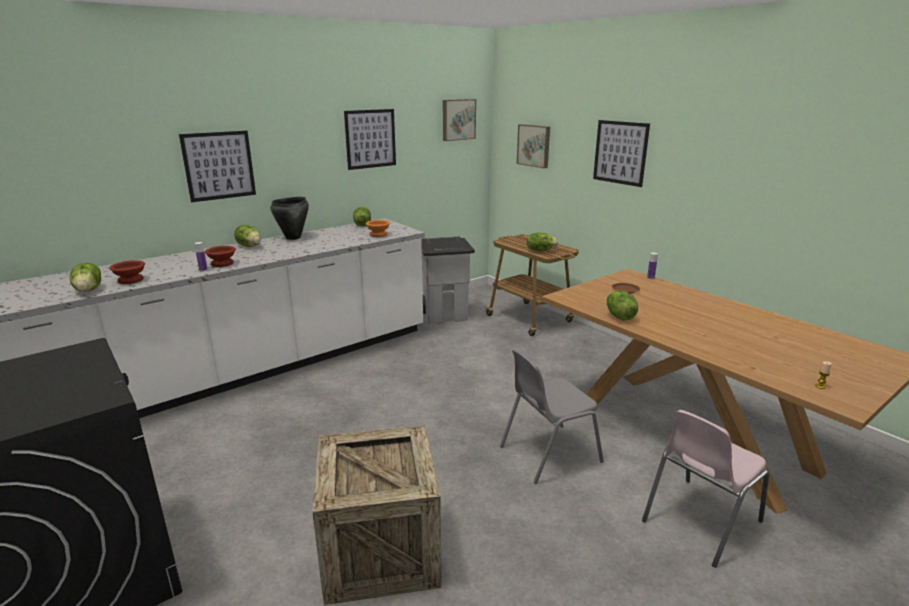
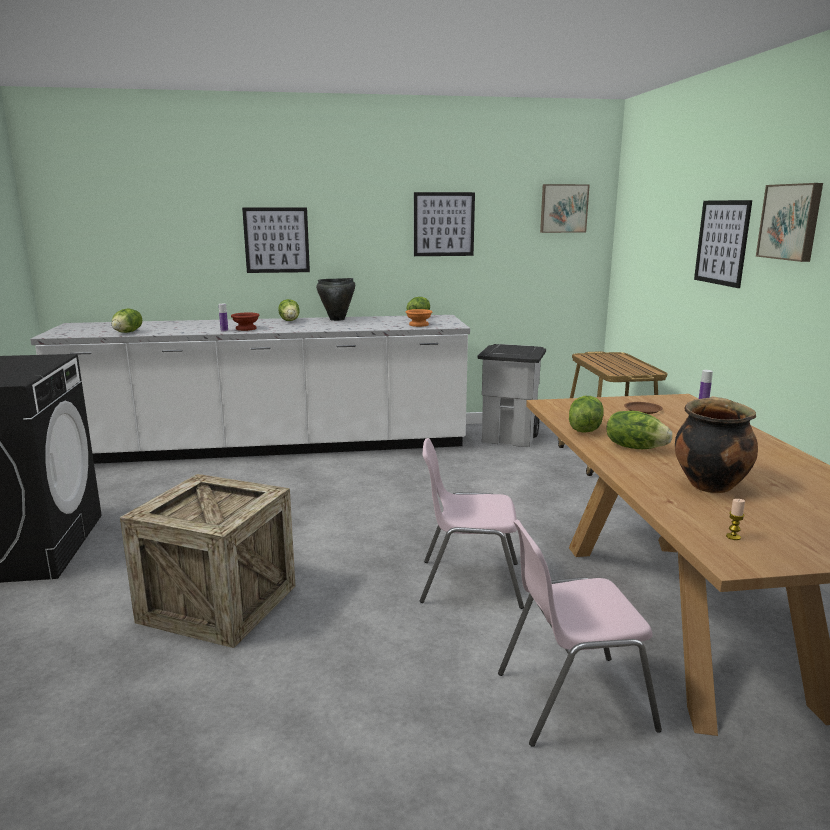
camera: 30 degrees right, 5 degrees down
(129, 280) = (163, 330): brown bowl -> none
(534, 145) = (647, 240): picture -> picture (791, 222)
(540, 250) = (614, 367): lettuce -> lettuce (635, 447)
(548, 453) = (469, 582): grey chair -> pink chair
(751, 347) = (709, 484): none -> cooking pot

